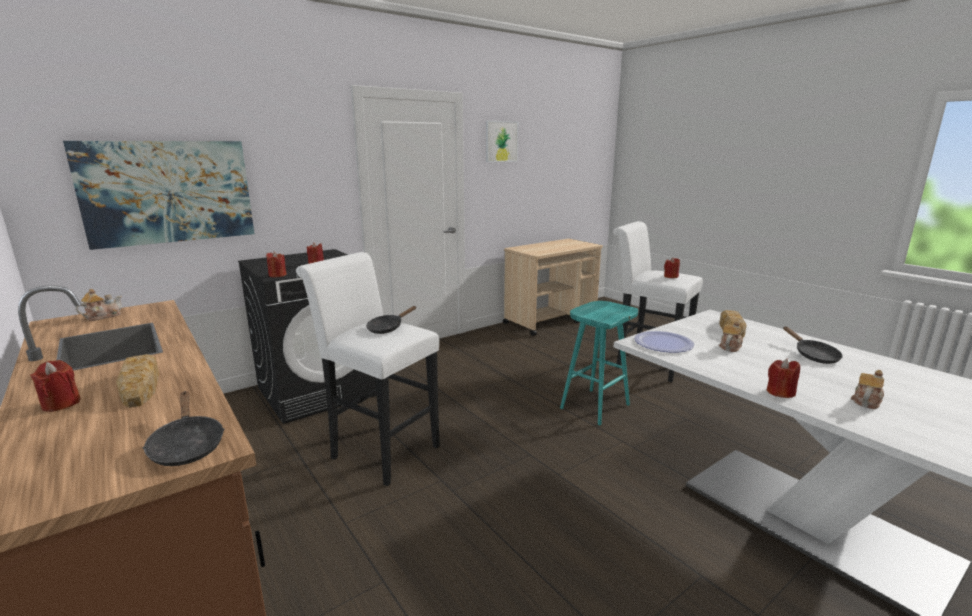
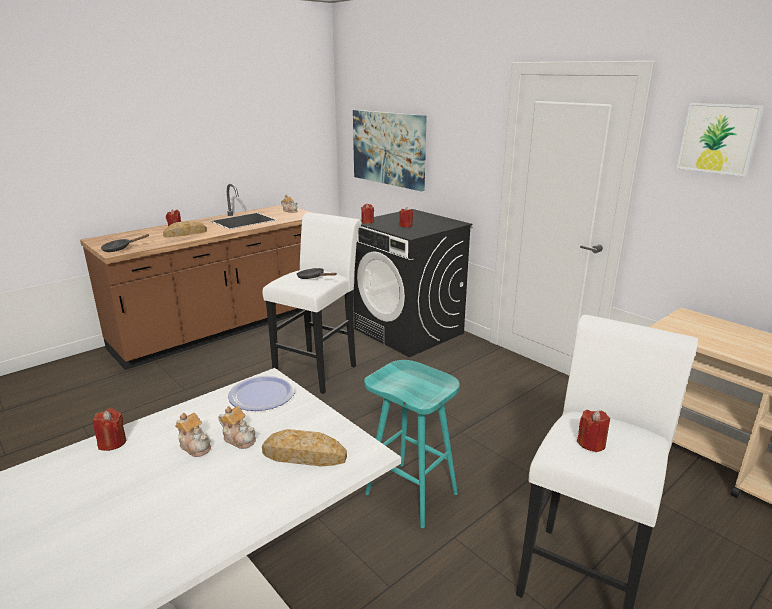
camera: 85 degrees right, 5 degrees up
(813, 355) = (190, 505): black frying pan -> none
(866, 401) = (57, 499): teapot -> teapot (195, 446)

